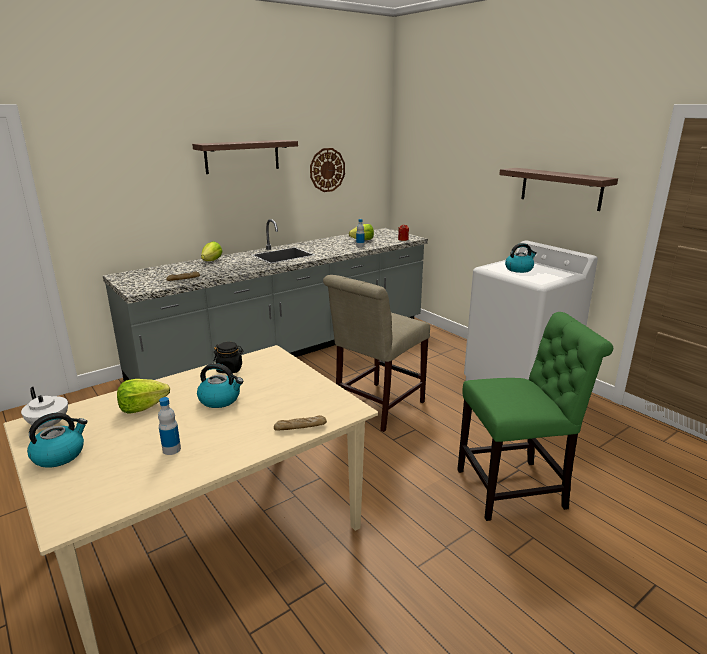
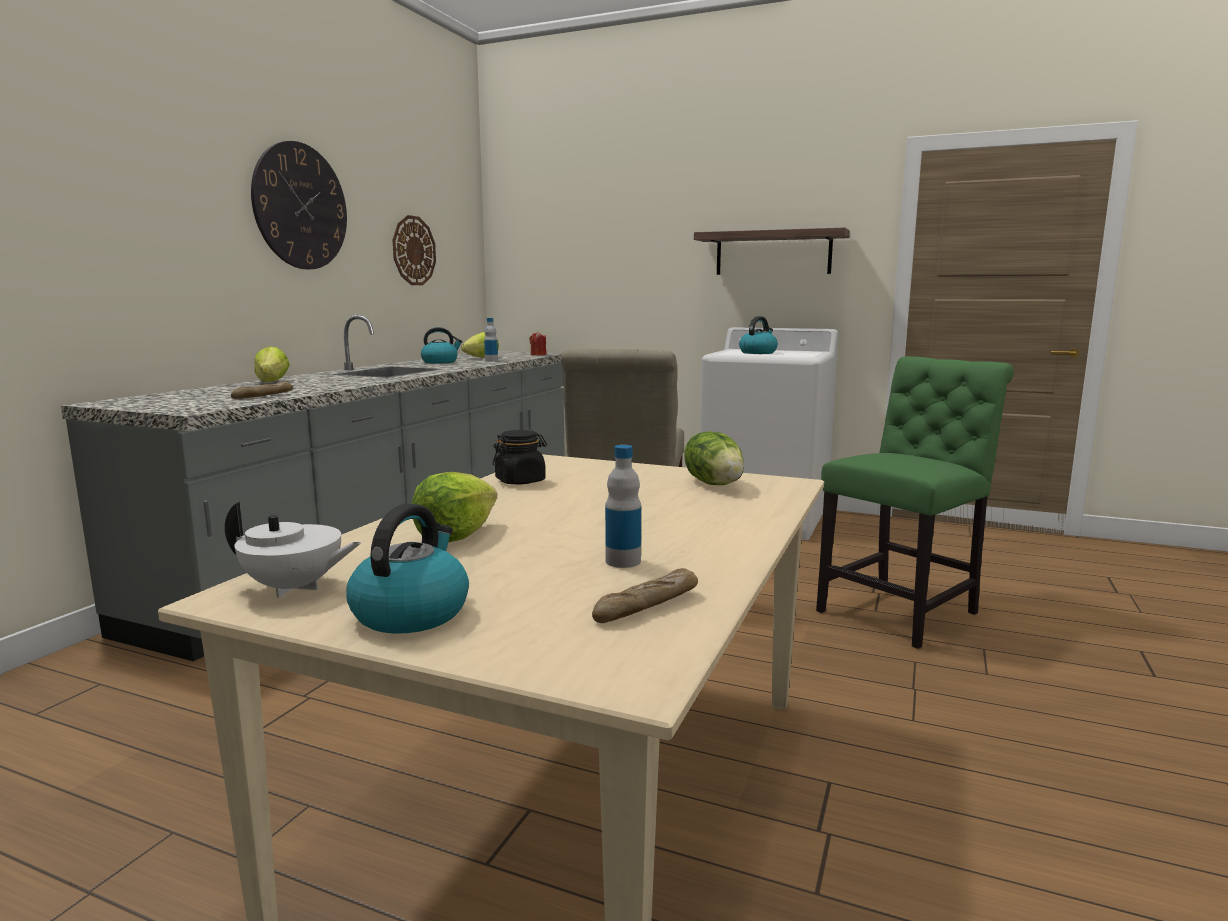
camera: 30 degrees left, 10 degrees down
(220, 399) = (578, 506): kettle -> kettle (440, 362)
(242, 156) = (300, 206): shelf -> wall clock
(300, 427) = (764, 507): bread -> bread (647, 607)
(313, 398) = (715, 484): none -> lettuce

